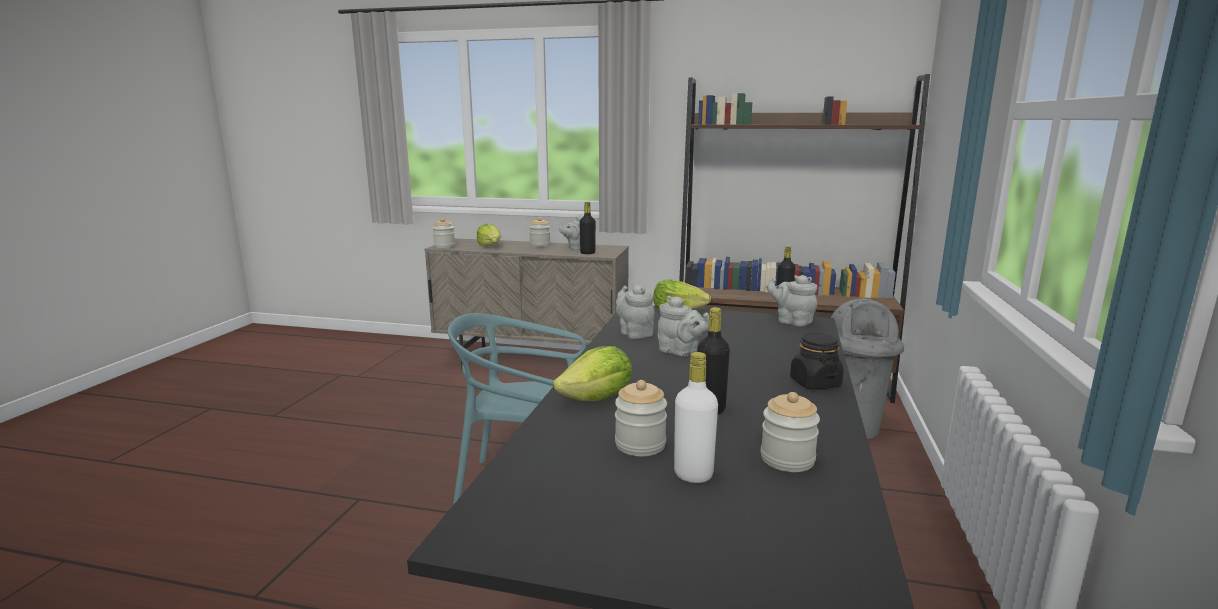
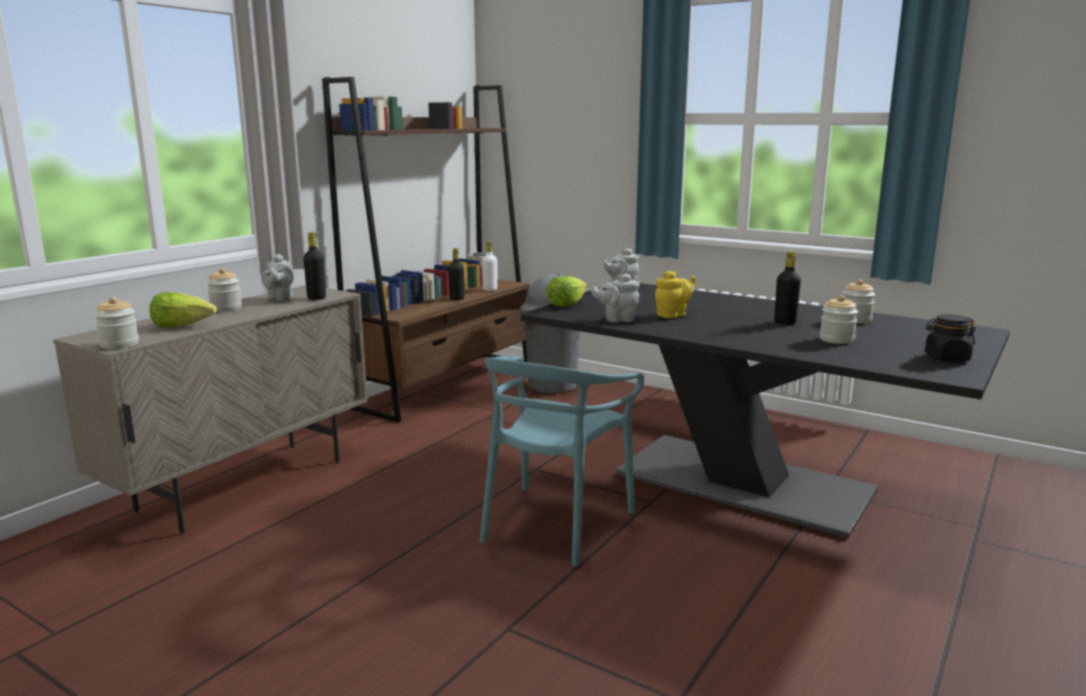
camera: 70 degrees left, 0 degrees up
(598, 399) = (760, 340): lettuce -> none
(681, 352) = (673, 315): grey teapot -> yellow teapot
(693, 474) = (875, 335): white bottle -> white bottle (490, 289)
(815, 383) = (748, 301): black jar -> black jar (946, 358)

